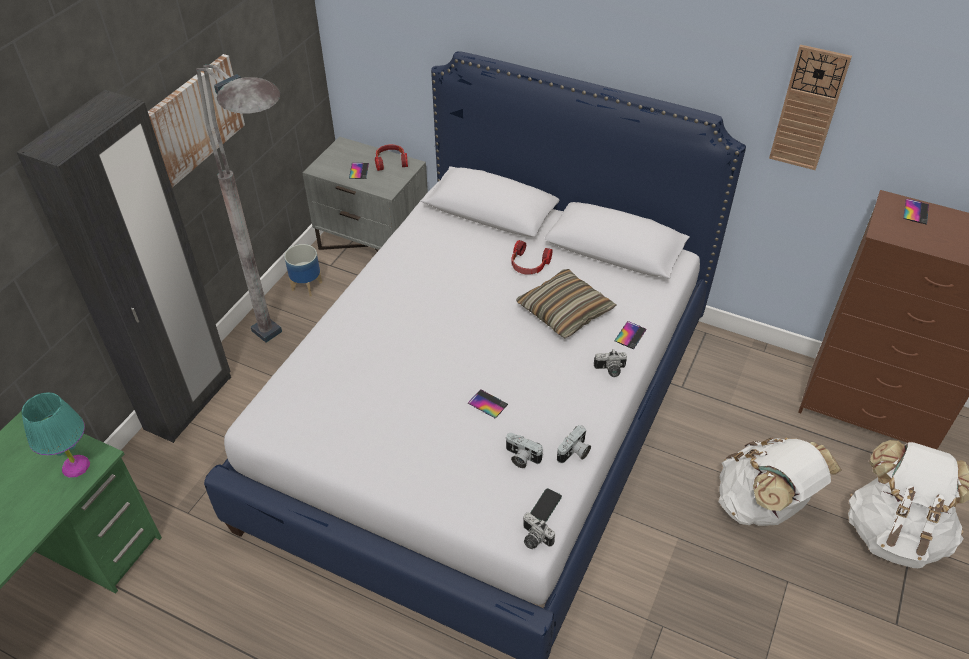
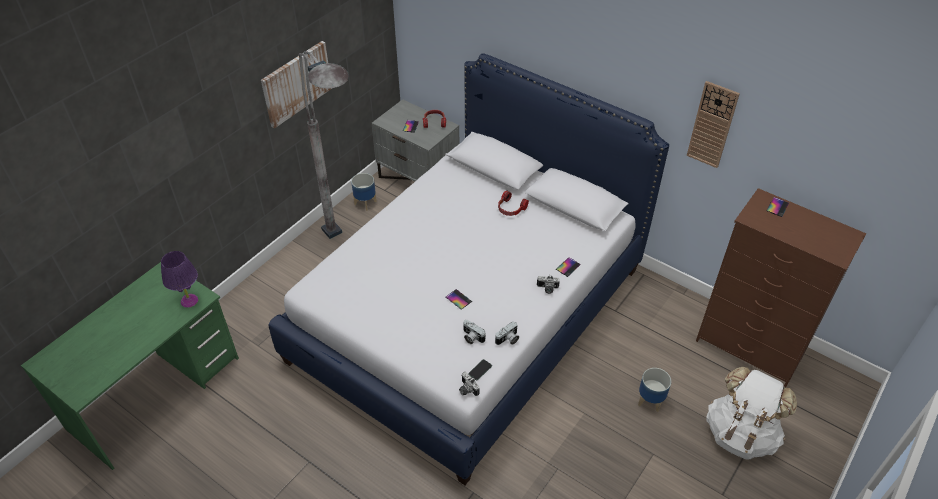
camera: 10 degrees right, 0 degrees up
(75, 466) = (189, 301): turquoise table lamp -> purple table lamp
(189, 403) = (271, 273): black wardrobe -> none
(565, 311) = (527, 244): pillow -> none
(762, 506) = (650, 401): white backpack -> planter

